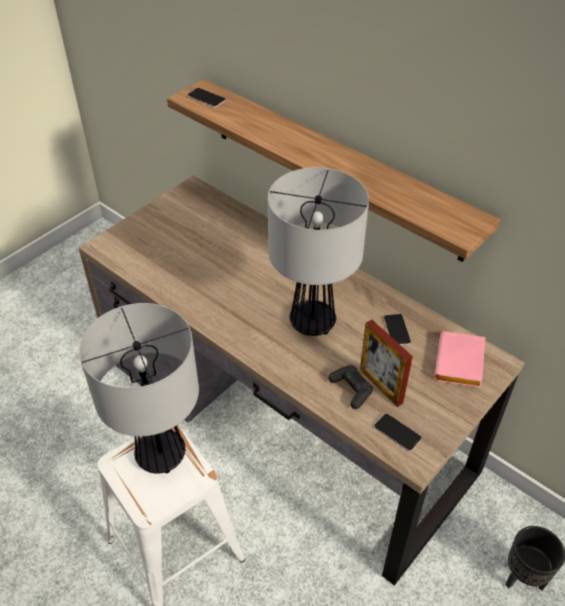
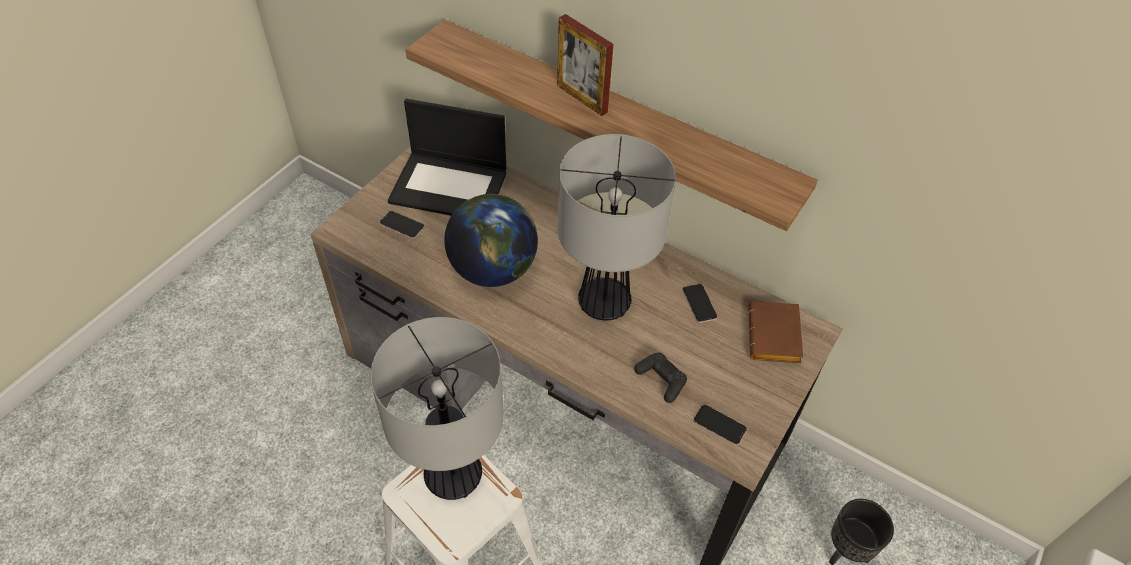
camera: 10 degrees left, 5 degrees up
(200, 220) = (450, 186): none -> laptop
(206, 98) = (453, 46): phone -> phone (402, 225)
(222, 287) = (493, 269): none -> globe
(381, 386) = (693, 372): picture frame -> picture frame (582, 98)
(461, 365) = (775, 338): pink book -> brown book

